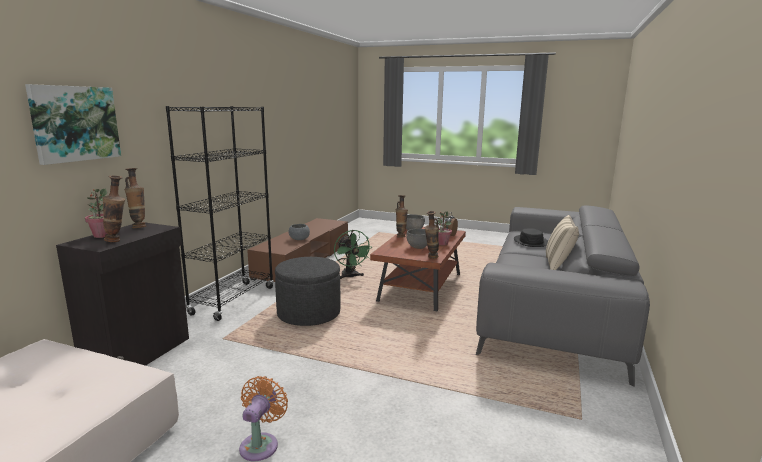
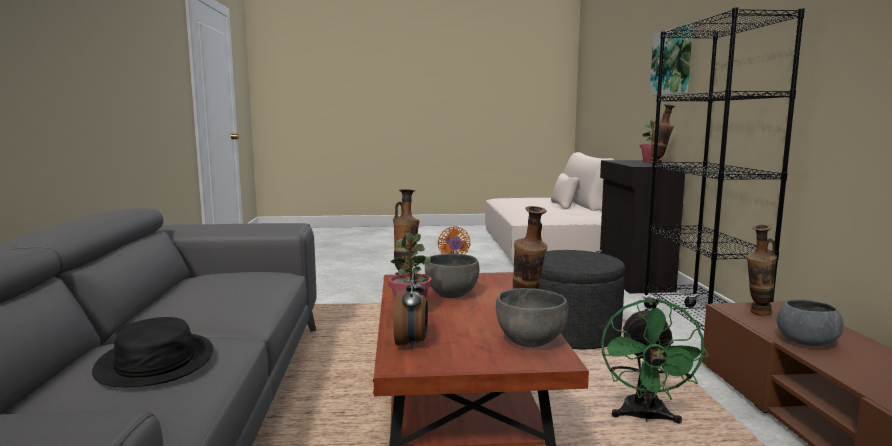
camera: 155 degrees right, 5 degrees down
(117, 241) = (621, 161): vase -> vase (757, 314)
(350, 277) = (645, 418): green fan -> green fan turned 120 degrees counterclockwise
(558, 266) = (153, 303): beige pillow -> none

